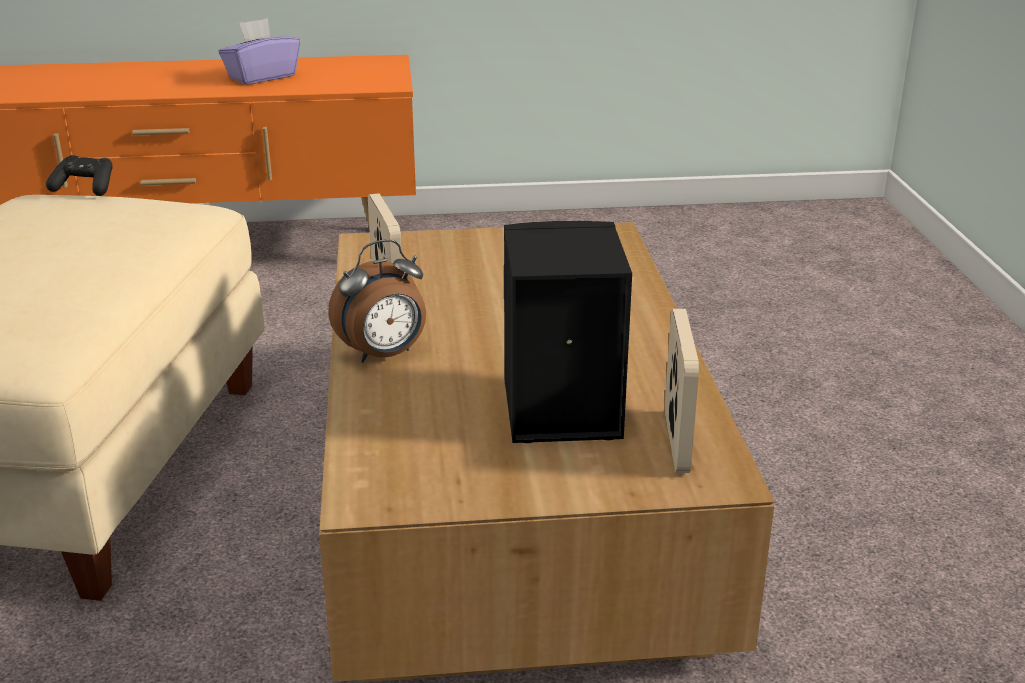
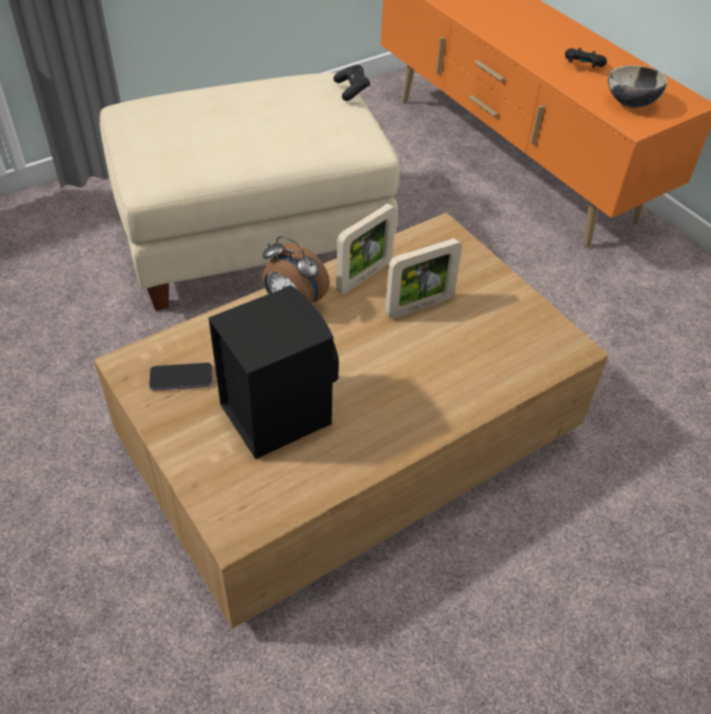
camera: 60 degrees right, 20 degrees up
(262, 77) = (582, 66): purple tissue box -> black game controller
(352, 77) = (630, 103): none -> bowl
(435, 463) = (181, 378): none -> phone
(676, 442) = (268, 489): picture frame -> picture frame (419, 306)

